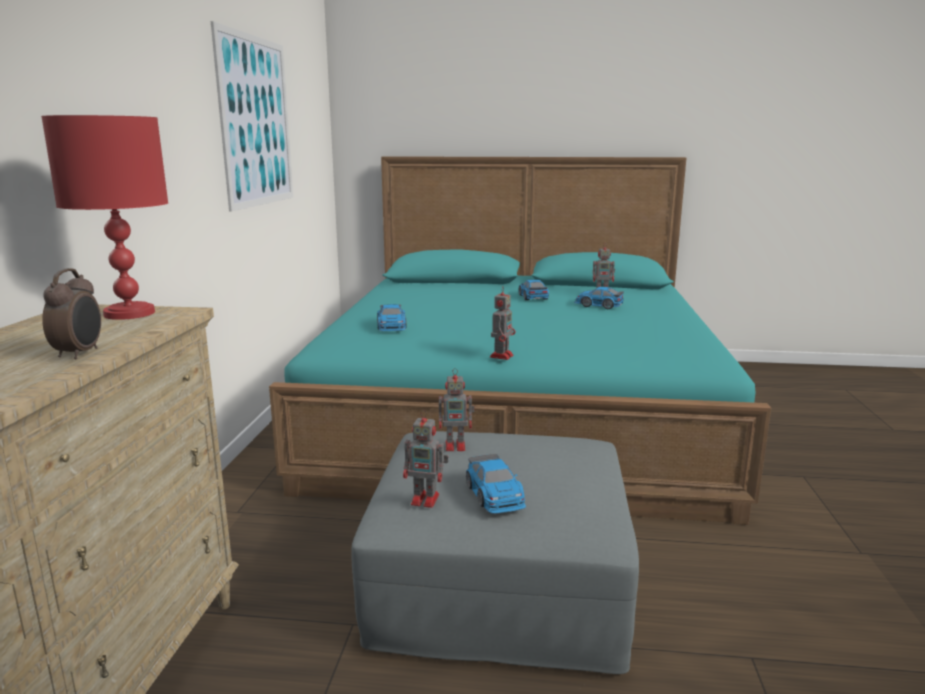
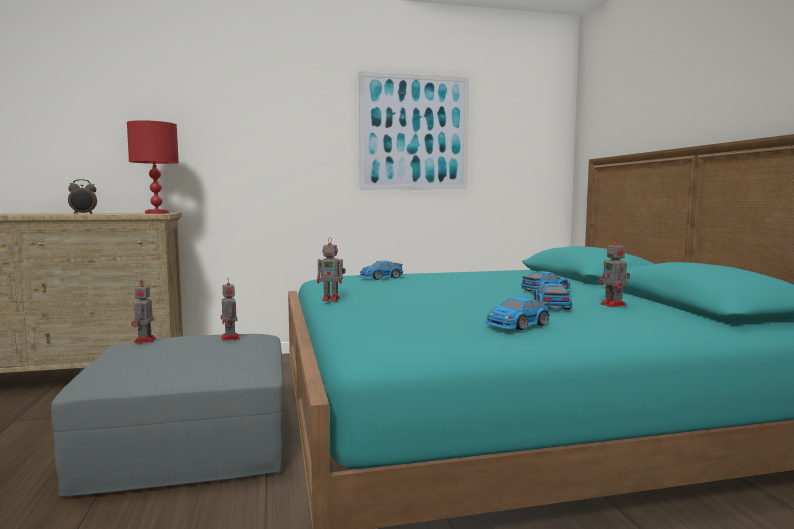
camera: 70 degrees right, 10 degrees down
(494, 495) = (145, 351): toy car -> toy car (517, 325)

